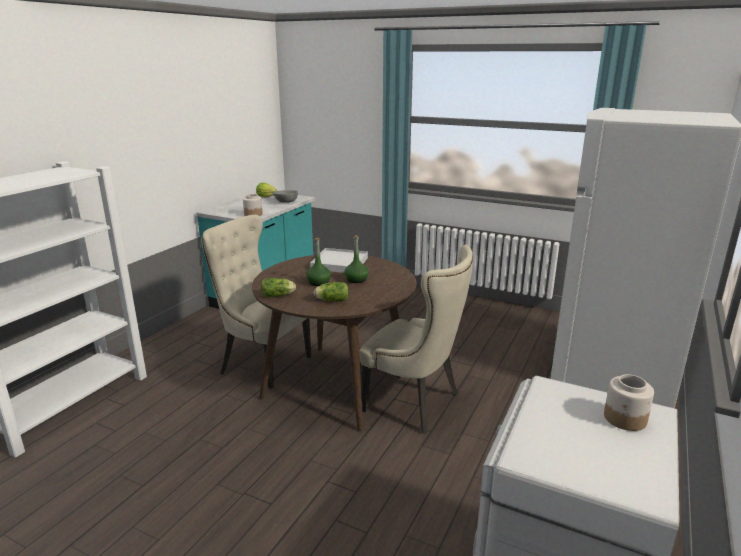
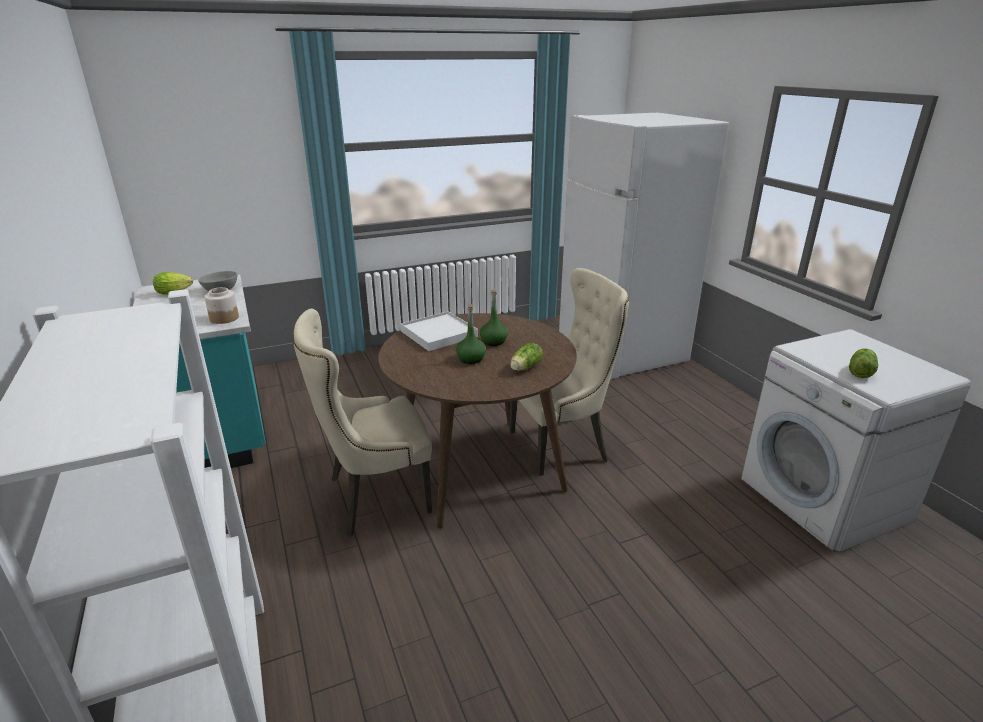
camera: 50 degrees left, 5 degrees up
(279, 295) = (472, 387): lettuce -> lettuce (861, 371)
(625, 419) = (854, 346): jar -> none

